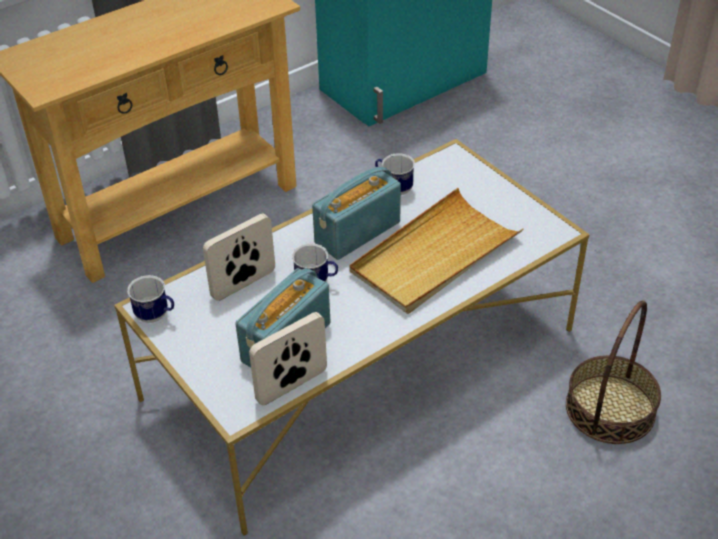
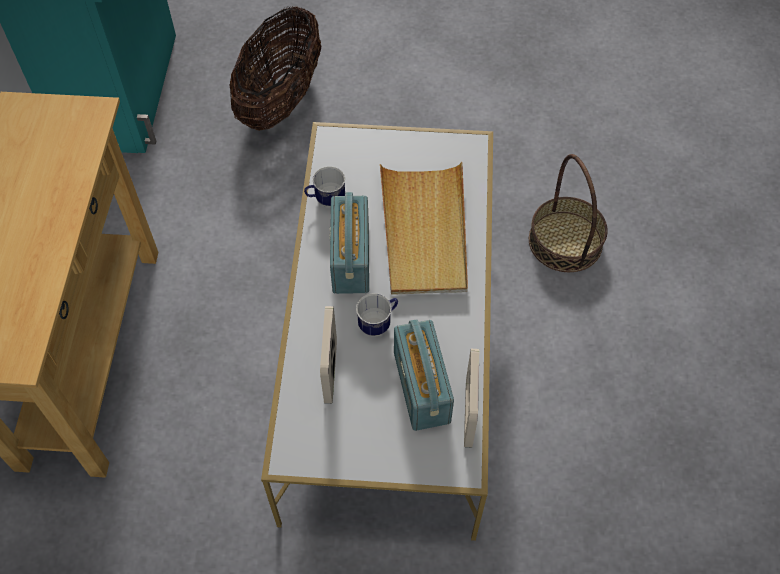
camera: 50 degrees left, 15 degrees up
(156, 316) = (307, 456): mug -> none
(507, 155) = (281, 99): none -> basket

